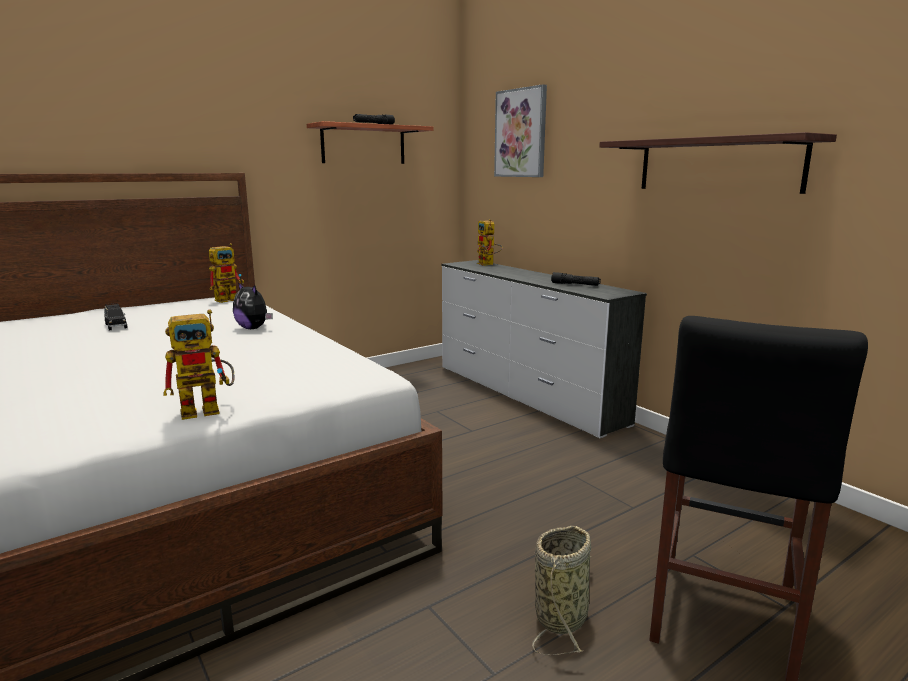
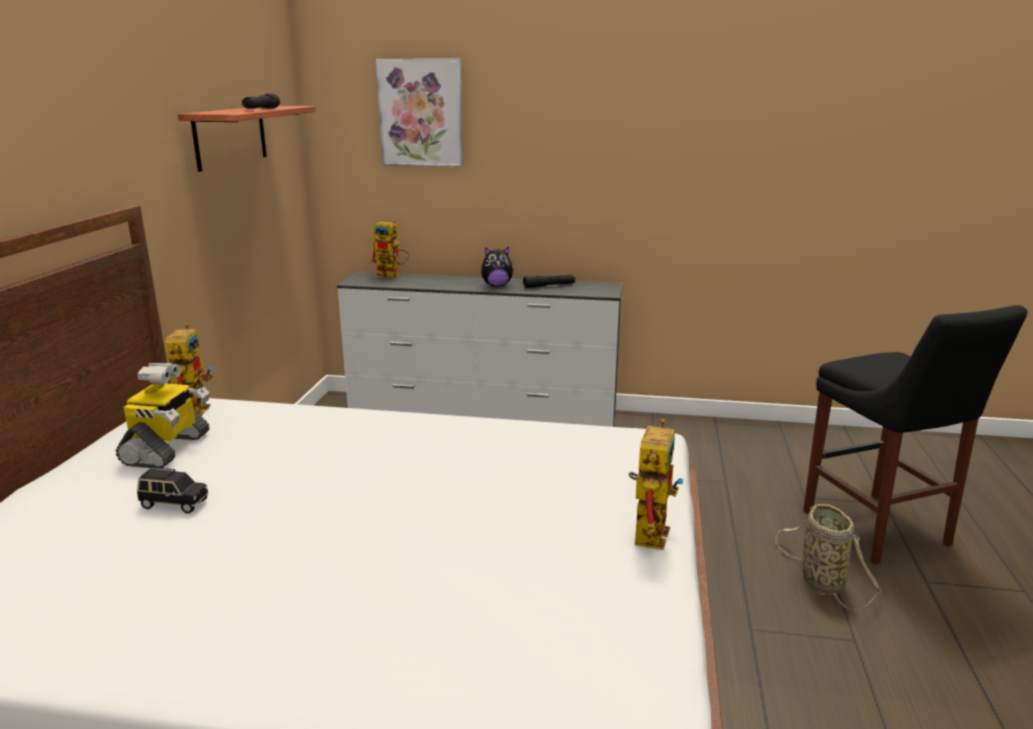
camera: 45 degrees left, 5 degrees up
(175, 309) = (168, 449): none -> toy robot
(253, 328) = (375, 435): plush toy -> plush toy (497, 285)
(717, 165) = (688, 157): shelf -> none

